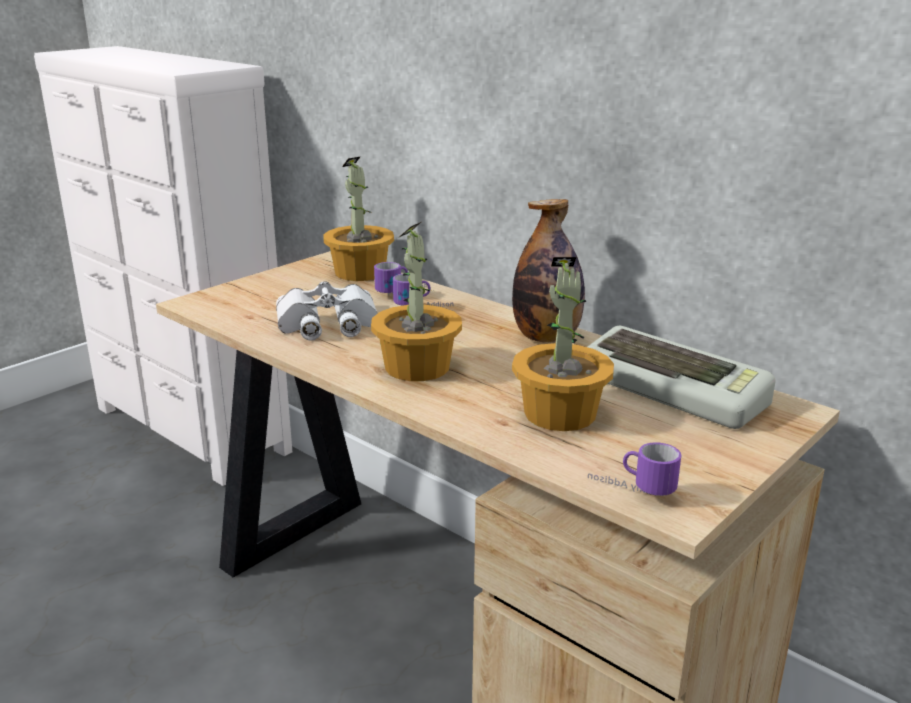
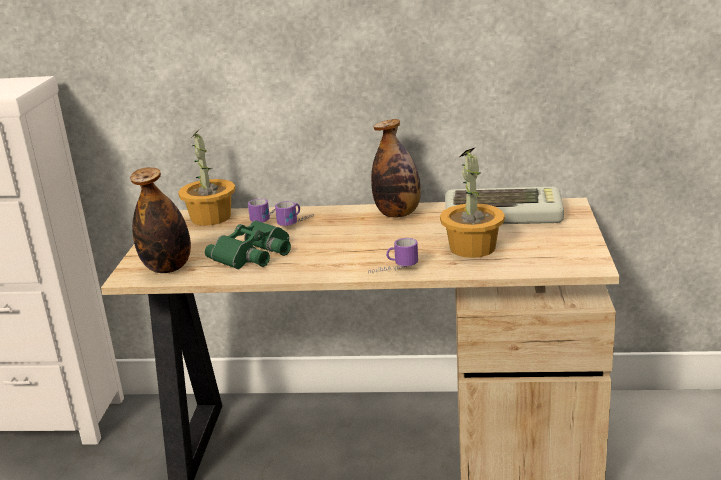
camera: 35 degrees left, 0 degrees up
(234, 307) = (167, 268): none -> bottle
(327, 324) = (254, 254): white binoculars -> green binoculars
(418, 367) = (358, 255): potted plant -> none
(630, 490) = (560, 266): mug -> mug (393, 270)

